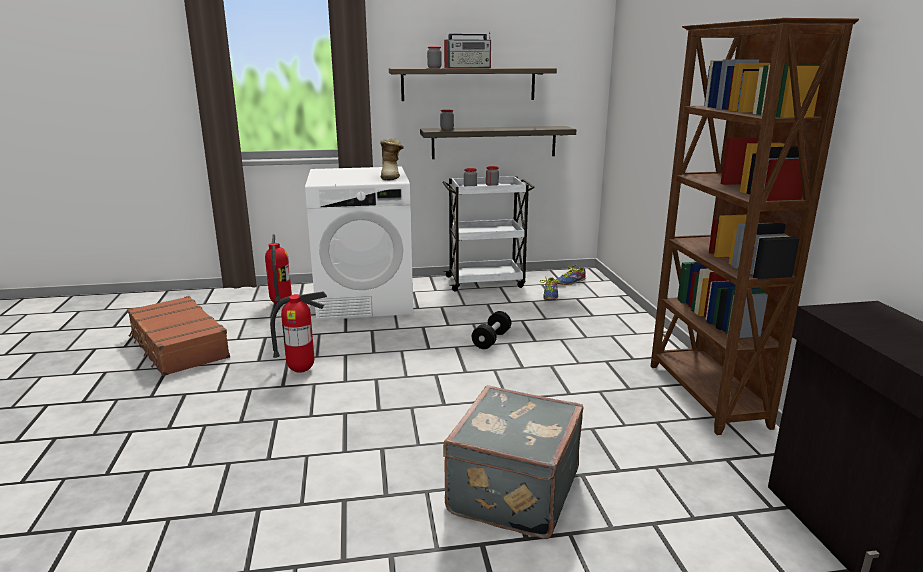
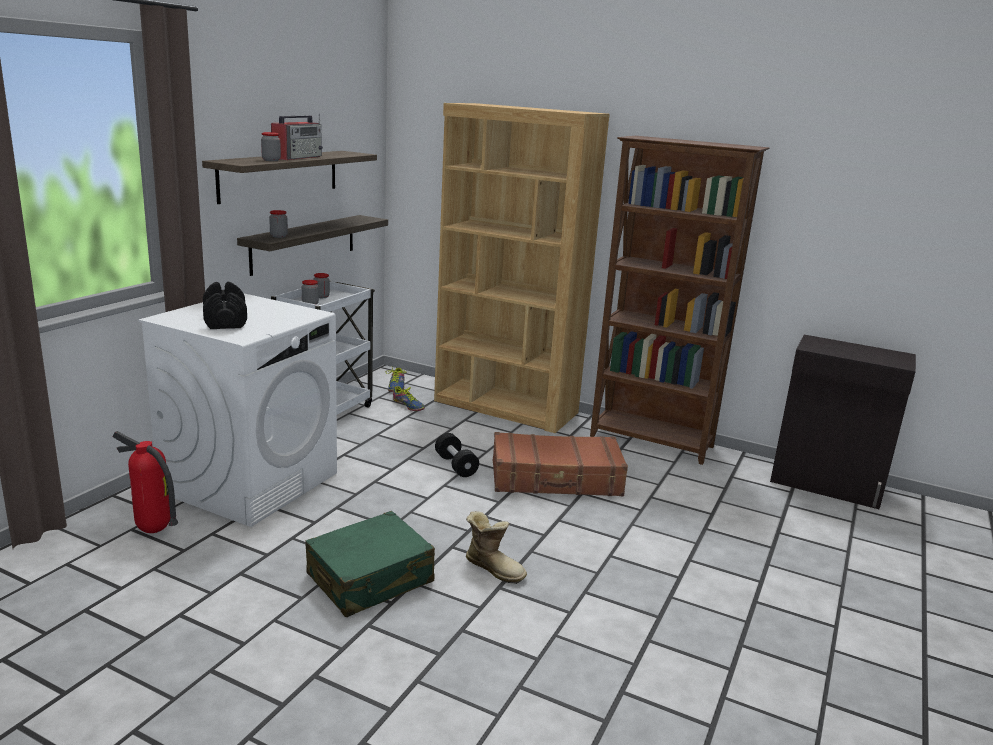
camera: 55 degrees left, 0 degrees up
(178, 347) = (155, 645): brown suitcase -> brown suitcase (556, 479)
(302, 370) = (370, 579): fire extinguisher -> green suitcase
(340, 176) = (225, 321): none -> black dumbbell
(391, 176) = (285, 308): boot -> boot (494, 568)
(511, 491) = (702, 563): grey suitcase -> none
(624, 321) = (505, 407): none -> brown bookcase

